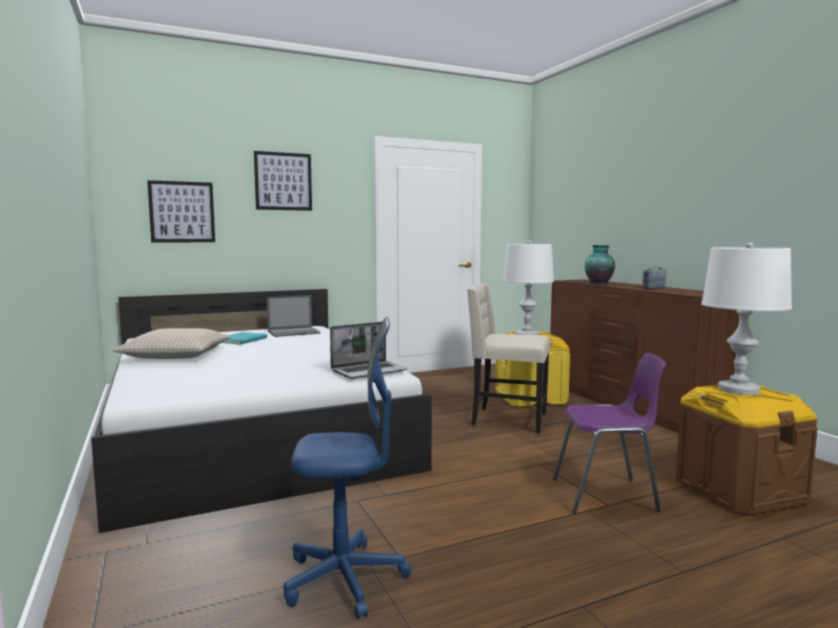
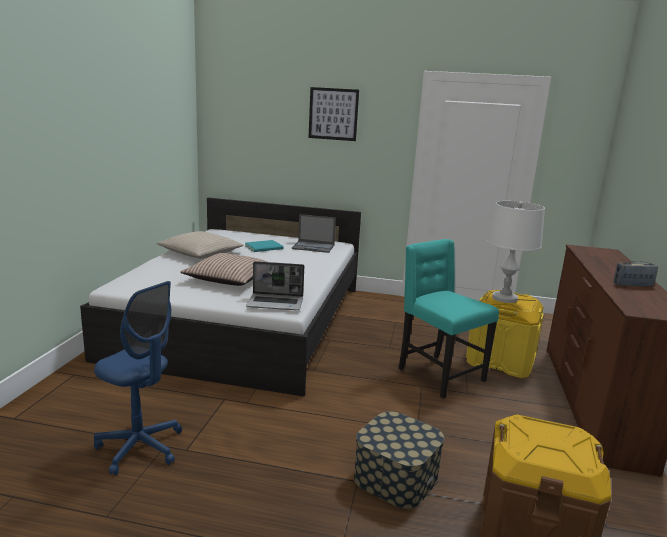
camera: 35 degrees right, 10 degrees up
(182, 212) = (253, 137): picture -> none
(269, 366) = (229, 279): none -> pillow
(507, 420) = (438, 375): beige chair -> turquoise chair
(599, 283) = (597, 262): vase -> none
(607, 495) = (396, 477): purple chair -> storage box
(738, 390) = (552, 435): white table lamp -> none

